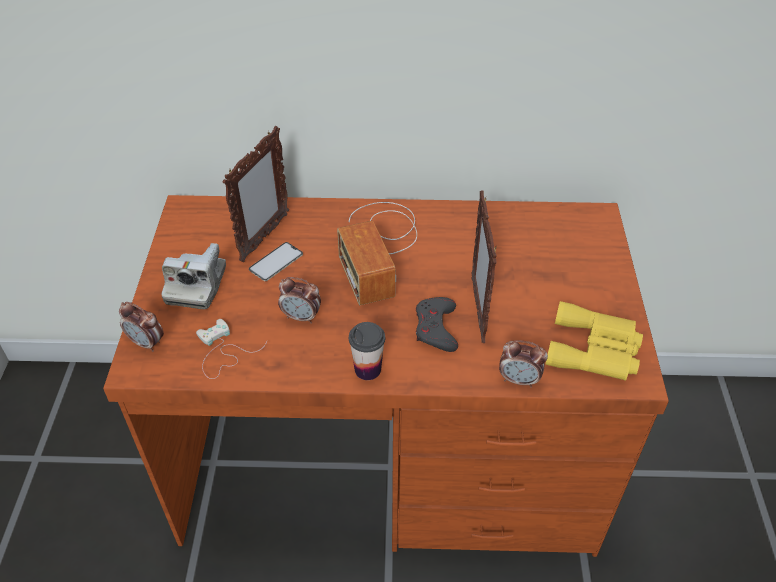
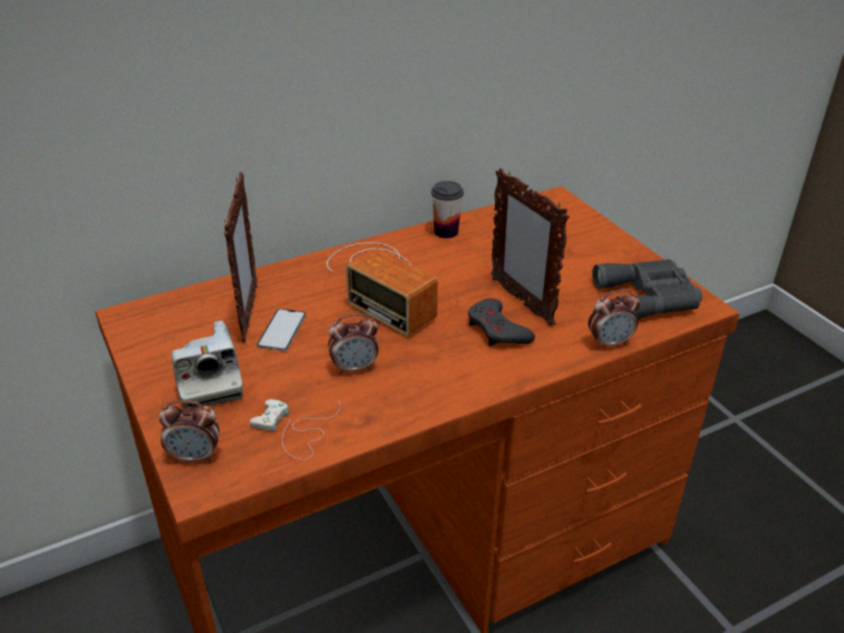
camera: 30 degrees left, 10 degrees down
(367, 369) = (464, 387): cup -> cup (446, 232)
(595, 350) = (649, 297): yellow binoculars -> grey binoculars

